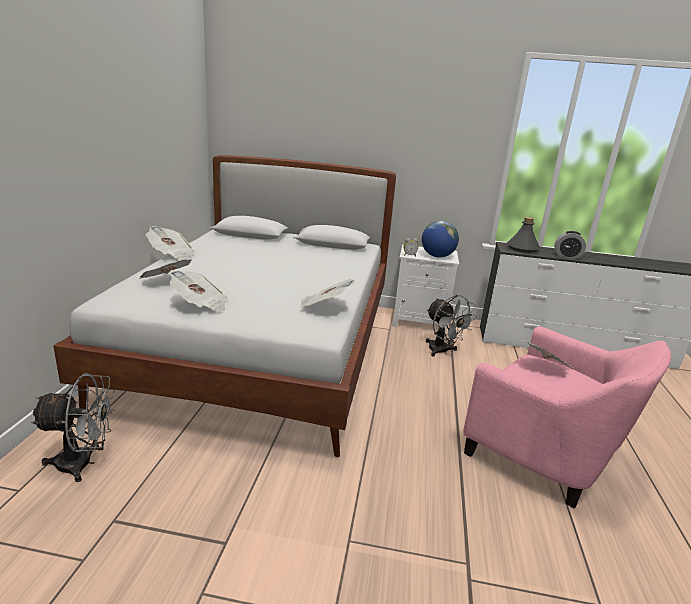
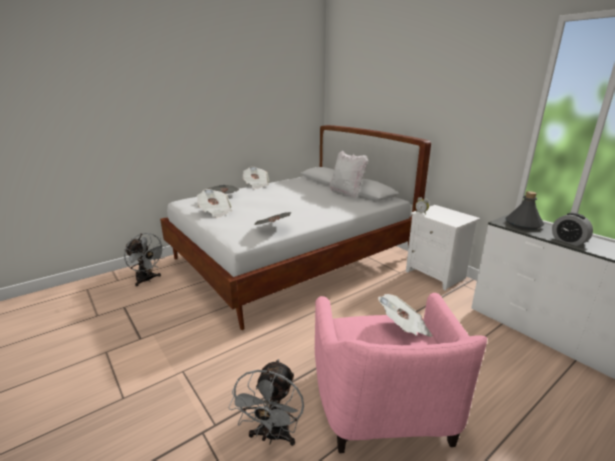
camera: 45 degrees right, 0 degrees up
(308, 246) = (346, 193): none -> white pillow
(437, 256) = (447, 218): globe -> none
(442, 351) = (418, 302): grey fan -> grey fan (272, 436)

